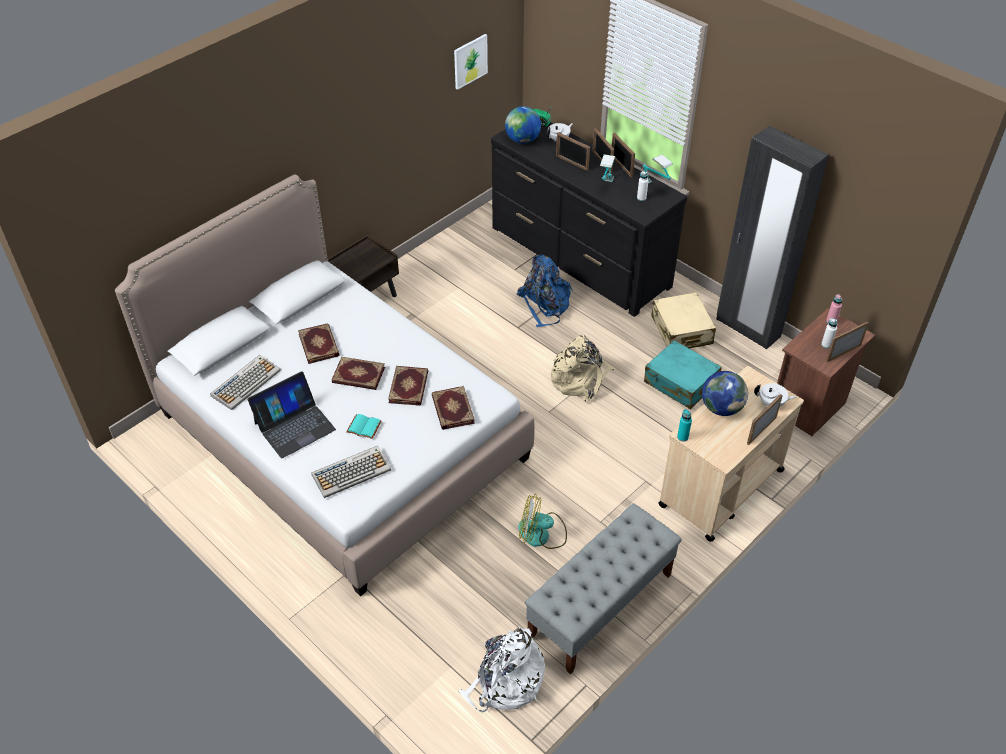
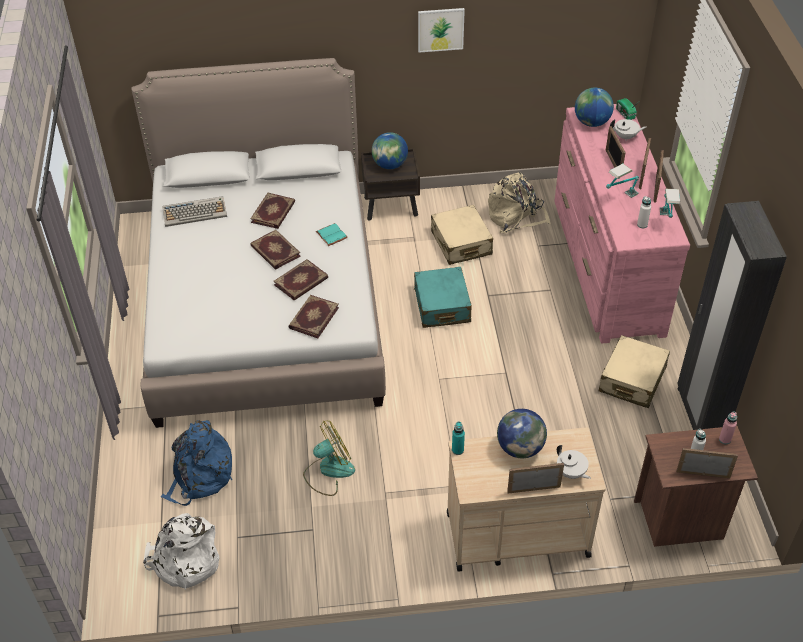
camera: 40 degrees right, 0 degrees up
(294, 426) = (191, 262): laptop -> none
(352, 472) = (192, 320): keyboard -> none
(361, 258) = (390, 165): none -> globe
(363, 427) = (235, 292): turquoise book -> turquoise book (330, 235)
(454, 298) = (461, 243): none -> beige suitcase
(470, 61) = (573, 25): picture -> picture (440, 29)
(541, 534) = (328, 471): fan -> fan turned 105 degrees clockwise
(545, 304) = (532, 289): blue backpack -> blue backpack (200, 476)
(579, 257) = (606, 265): black dresser -> pink dresser
(580, 379) = (494, 368): beige backpack -> beige backpack (516, 217)
(600, 606) = (313, 557): grey bench -> none
(681, 383) = (580, 424): turquoise suitcase -> turquoise suitcase (442, 306)

